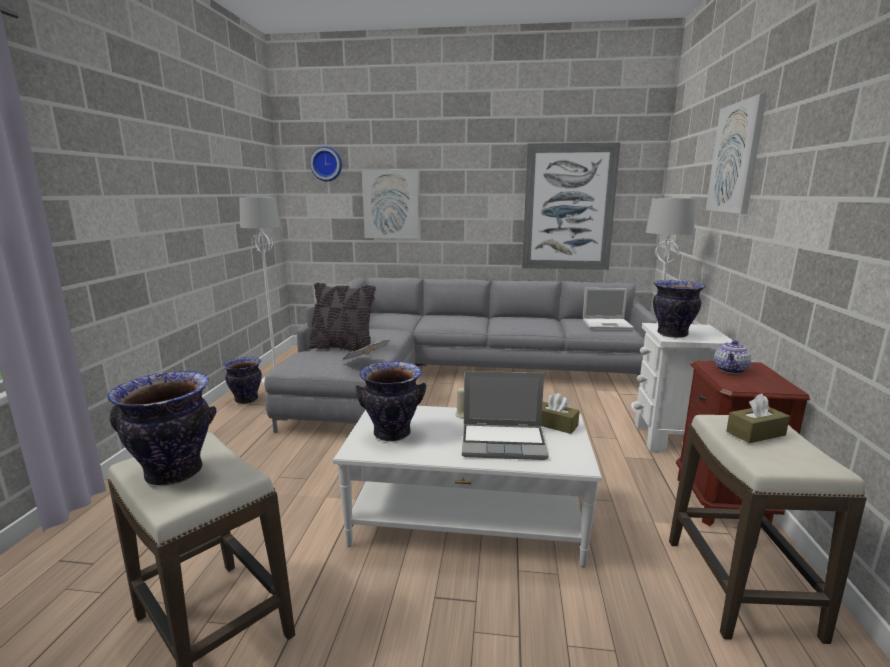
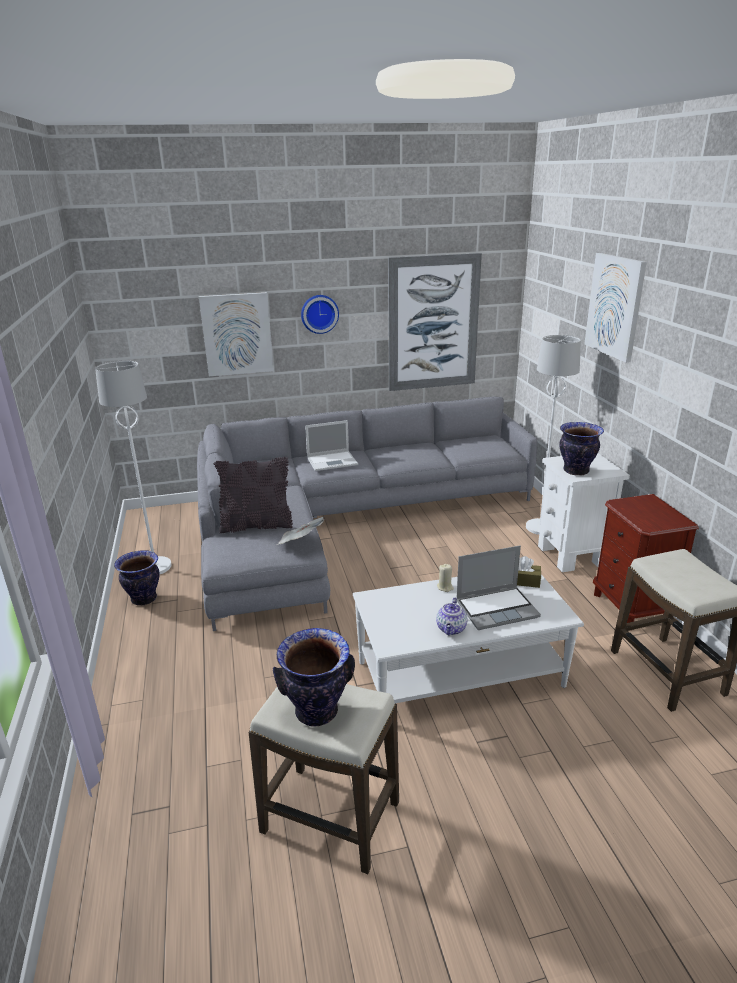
camera: 20 degrees left, 10 degrees up
(327, 164) = (151, 291): wall clock -> wall clock (319, 313)
(392, 434) = (404, 622): vase -> none
(608, 324) = (488, 445): laptop -> laptop (333, 461)
(730, 370) = (638, 508): teapot -> teapot (451, 629)
(755, 433) = (679, 569): brown tissue box -> none

